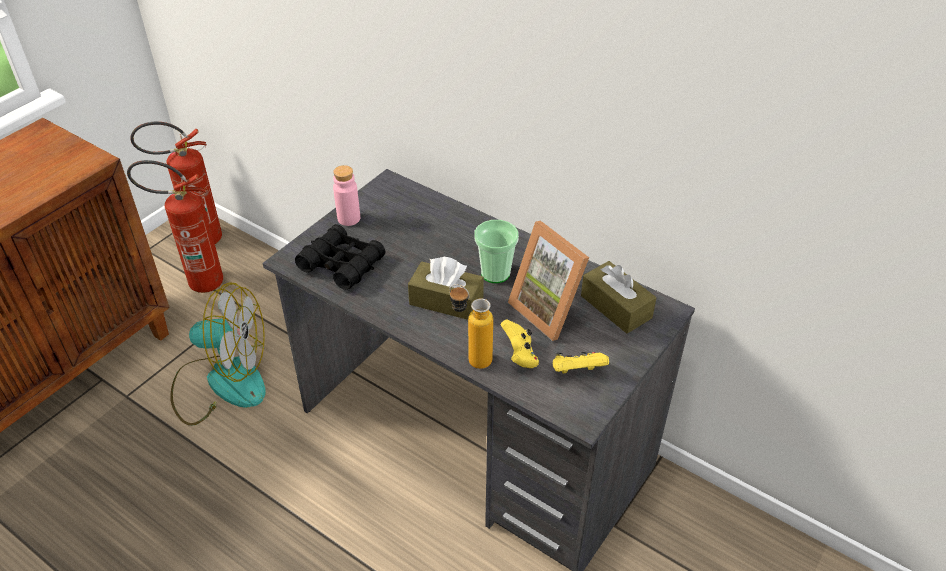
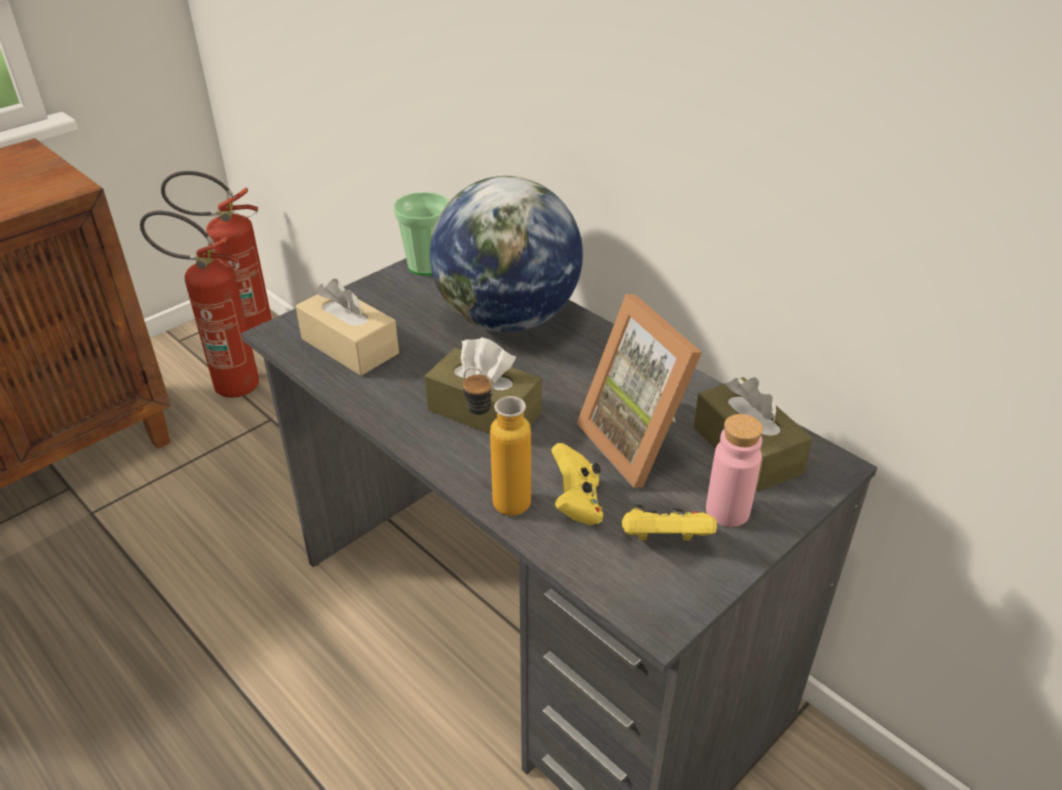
camera: 10 degrees right, 5 degrees down
(221, 382) = (215, 511): fan -> none
(342, 264) = (349, 346): black binoculars -> beige tissue box
(349, 218) = (380, 290): pink bottle -> pink bottle (727, 511)
(442, 231) = (506, 319): none -> globe
(495, 273) = (568, 382): cup -> cup (426, 266)

